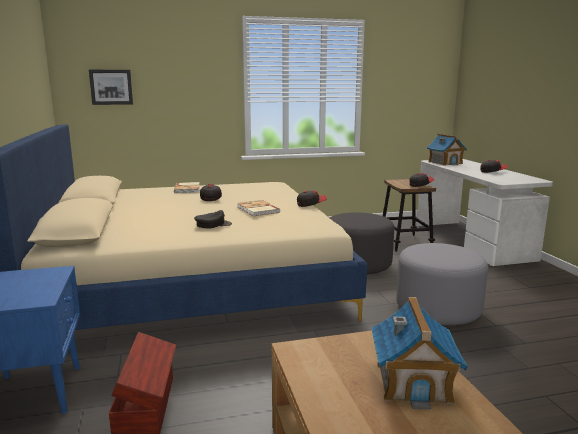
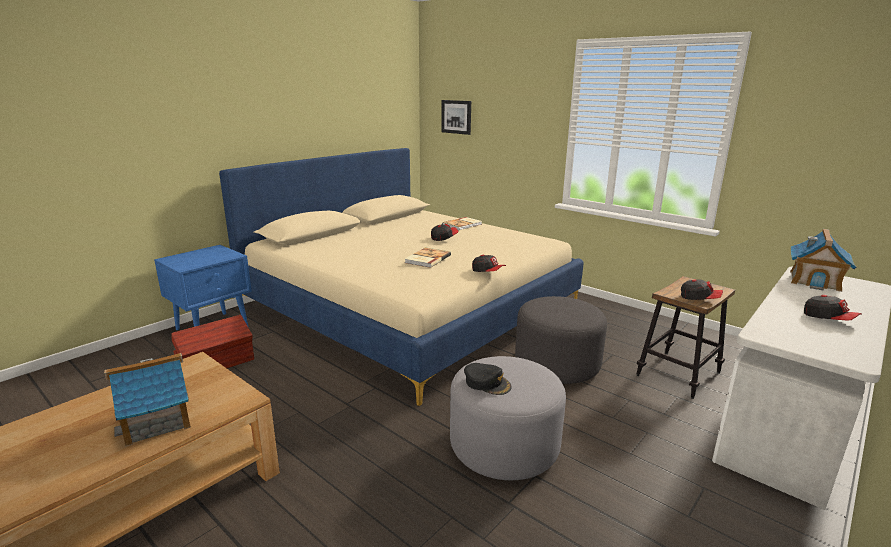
camera: 55 degrees right, 5 degrees up
(213, 224) = (368, 259): black cap -> black cap (487, 383)

